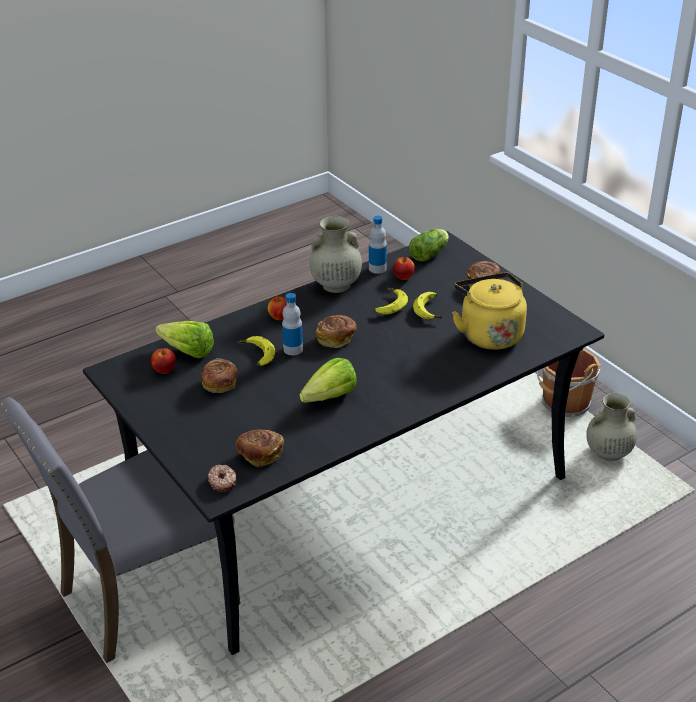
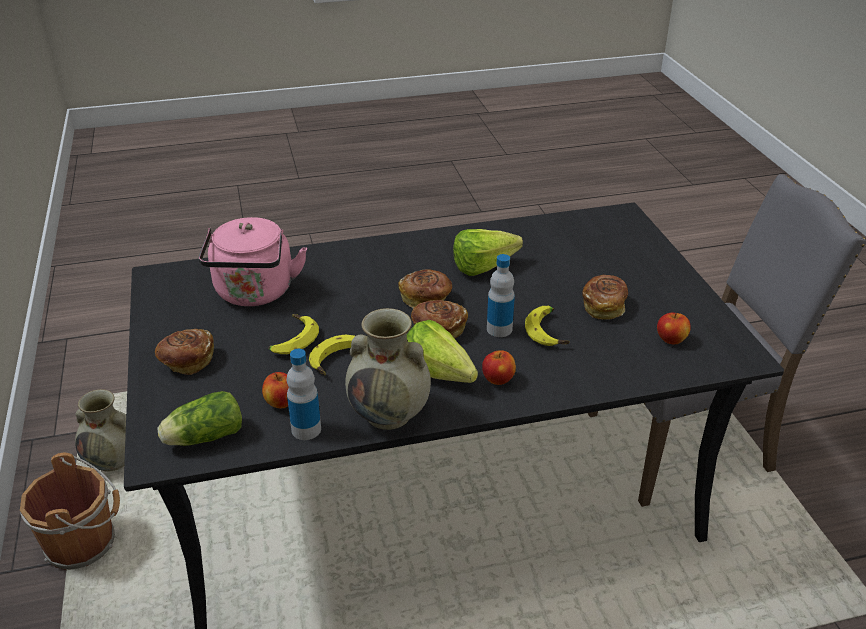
camera: 160 degrees left, 0 degrees up
(184, 350) = (642, 361): lettuce -> lettuce (442, 377)
(223, 482) = (617, 221): donut -> none
(259, 455) = (577, 233): bread -> bread (426, 299)
(489, 334) = (254, 294): yellow kettle -> pink kettle

